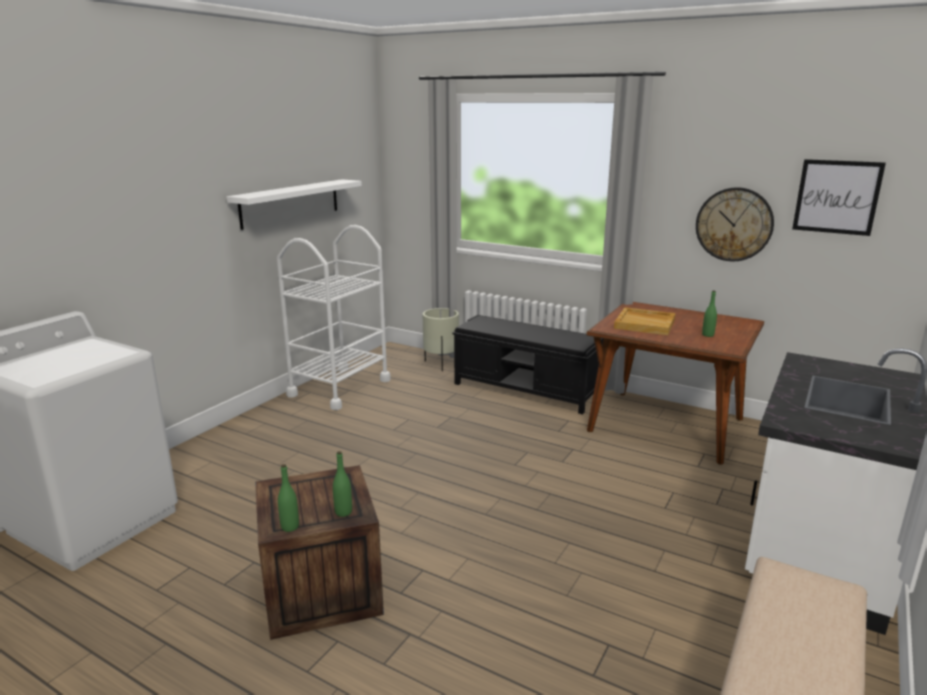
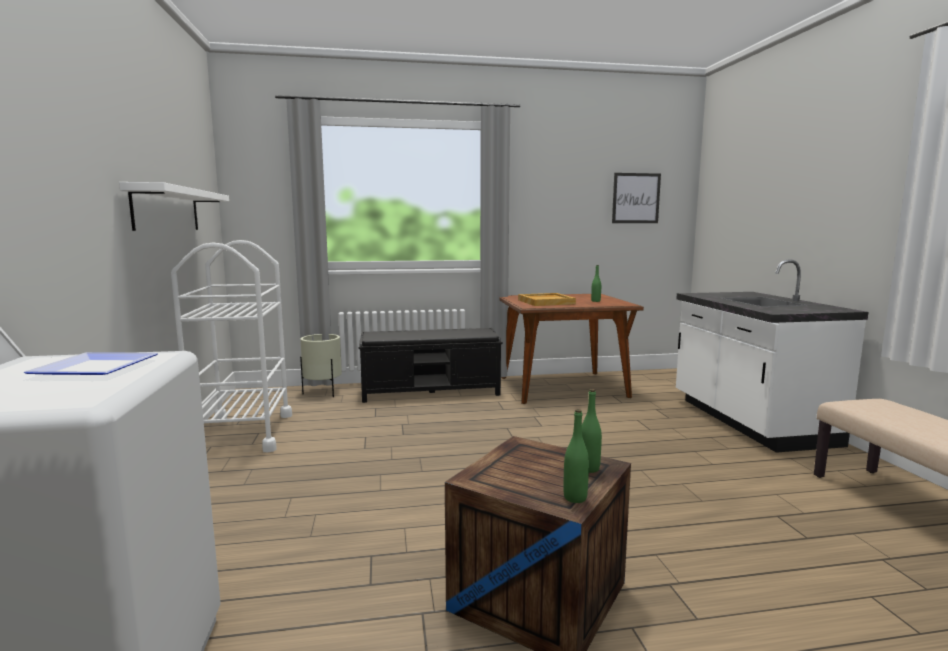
camera: 40 degrees left, 10 degrees down
(89, 356) = (95, 367): none -> plate
(734, 224) = (573, 223): wall clock -> none

